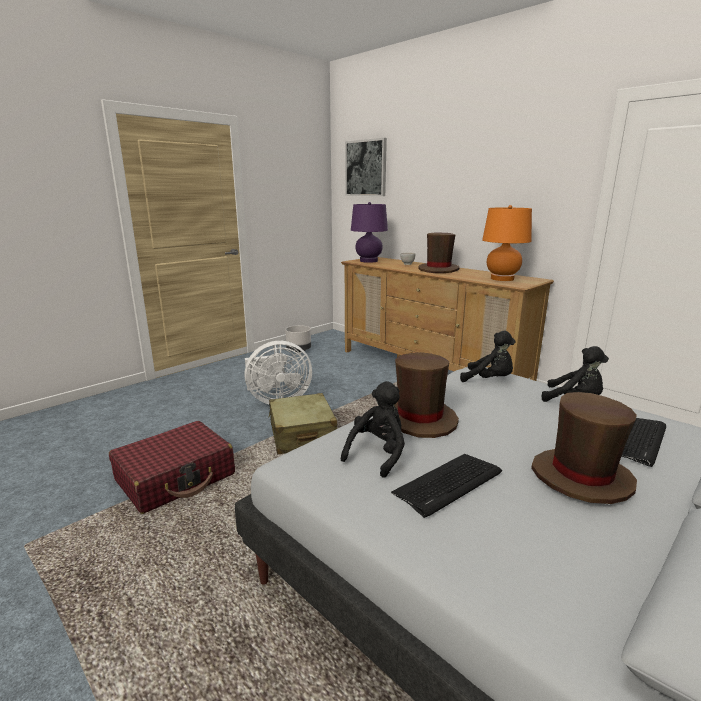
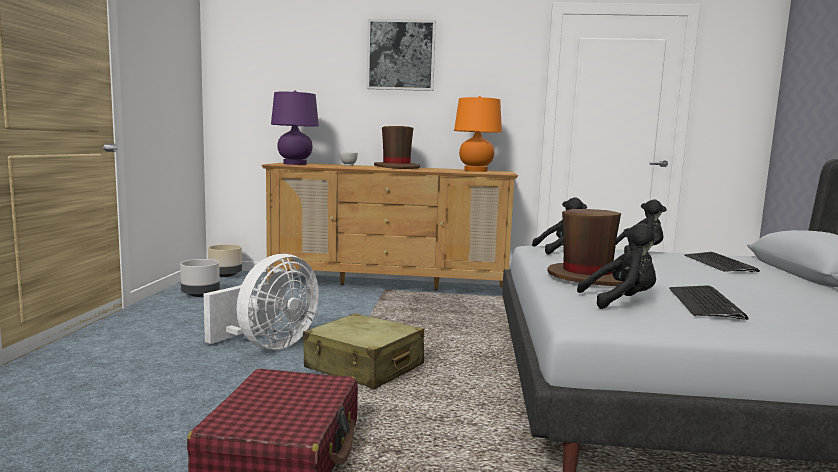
camera: 40 degrees left, 10 degrees down
(335, 336) = (225, 275): none -> beige planter
(366, 168) = (264, 53): picture -> picture (401, 55)
(377, 454) = (621, 301): black plush toy -> black plush toy turned 90 degrees clockwise
(581, 477) = (748, 283): brown hat -> none

